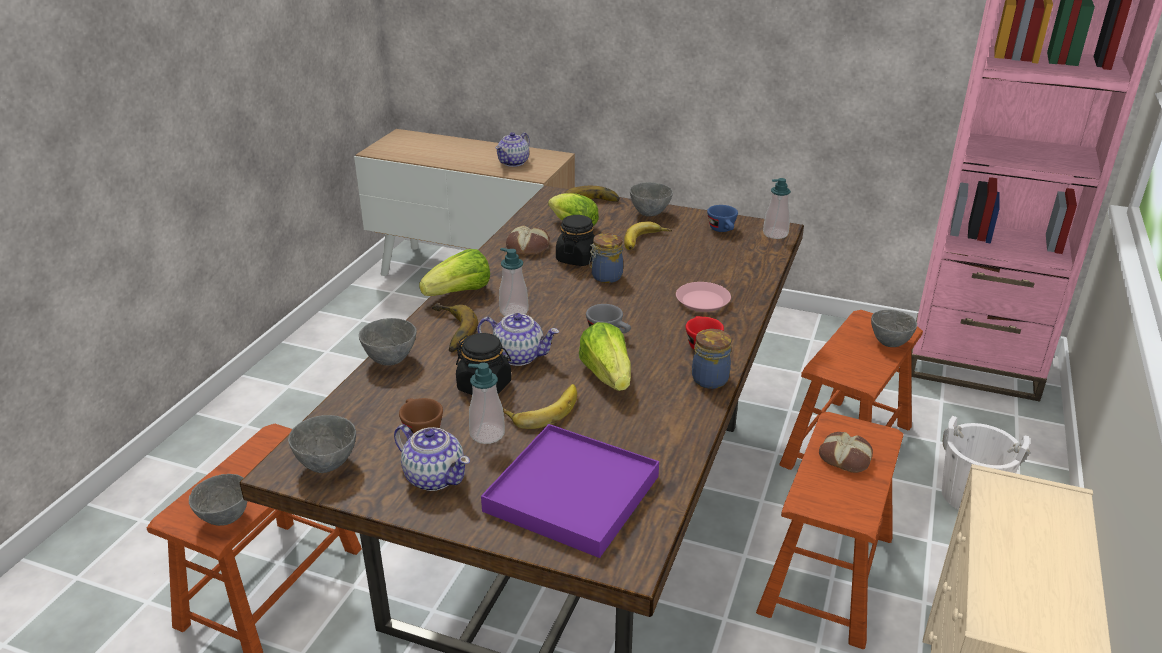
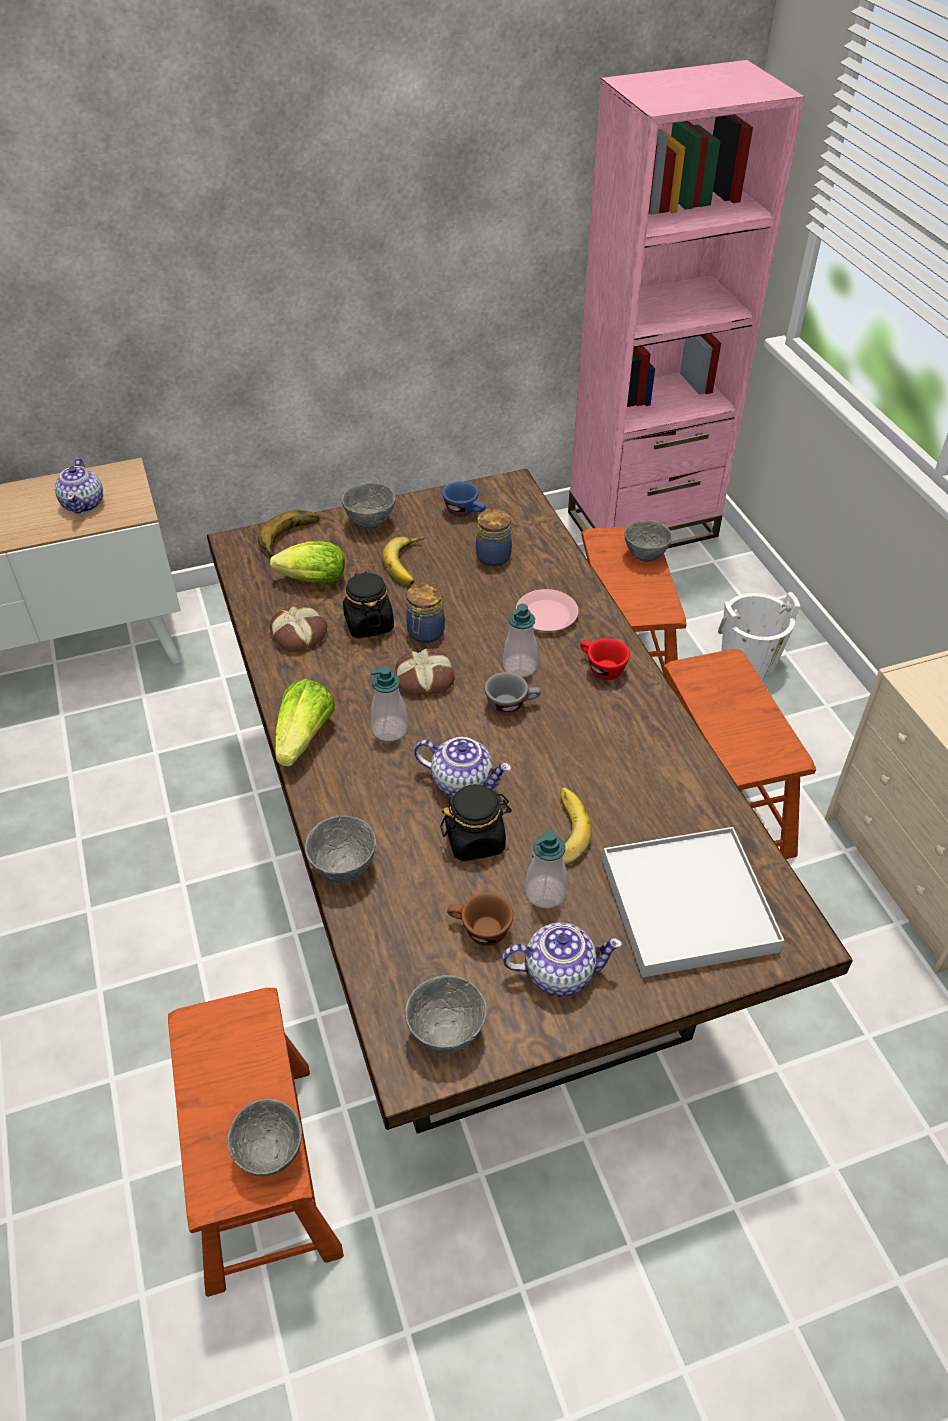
camera: 40 degrees left, 15 degrees up
(448, 332) = (357, 796): banana -> none
(519, 356) = (463, 782): teapot -> teapot turned 45 degrees clockwise
(571, 494) = (687, 905): purple tray -> white tray
(607, 376) = (567, 756): lettuce -> none
(710, 378) = (652, 705): jar -> jar (493, 555)
(775, 234) = (516, 493): soap dispenser -> soap dispenser (519, 667)
(845, 457) = (727, 702): bread -> bread (425, 677)

